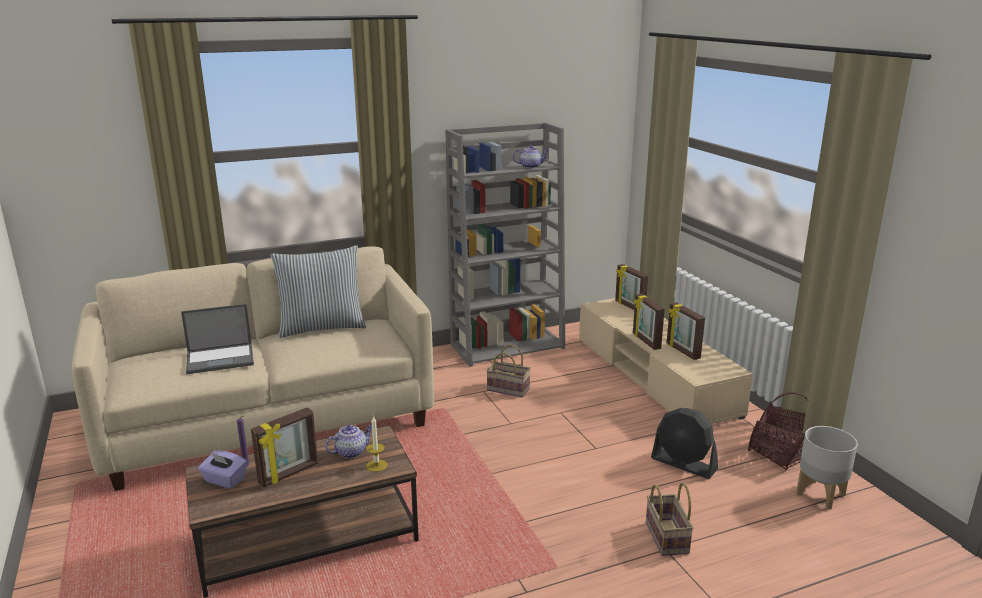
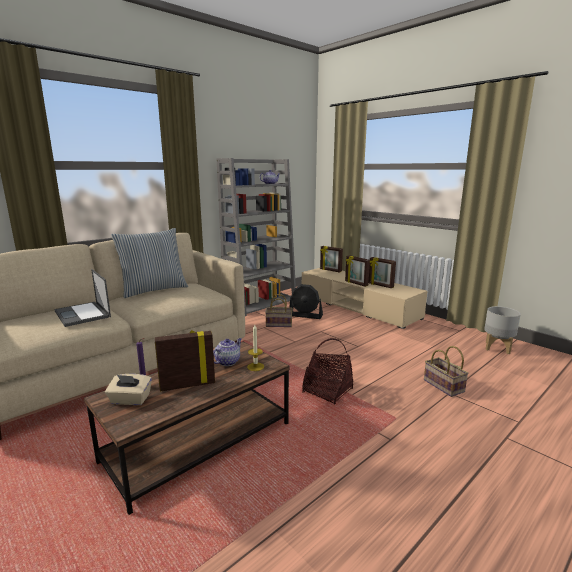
camera: 20 degrees left, 5 degrees down
(221, 358) = (83, 314): laptop -> laptop turned 90 degrees clockwise
(224, 480) = (130, 400): purple tissue box -> beige tissue box
(289, 474) = (187, 385): picture frame -> picture frame turned 135 degrees counterclockwise
(684, 464) = (414, 346): black fan -> black fan (305, 315)
(781, 454) = (458, 332): basket -> basket (328, 391)

